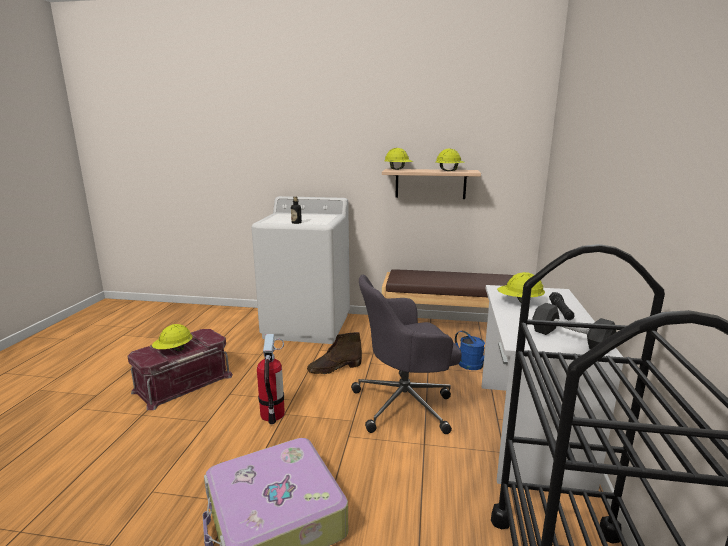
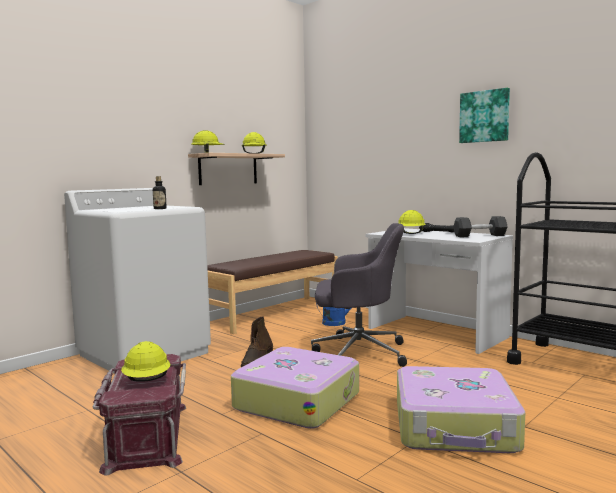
camera: 55 degrees left, 10 degrees down
(272, 414) = (297, 400): fire extinguisher -> suitcase
(405, 404) = (357, 352): grey office chair -> grey office chair turned 105 degrees counterclockwise
(644, 157) = (484, 116): none -> picture

